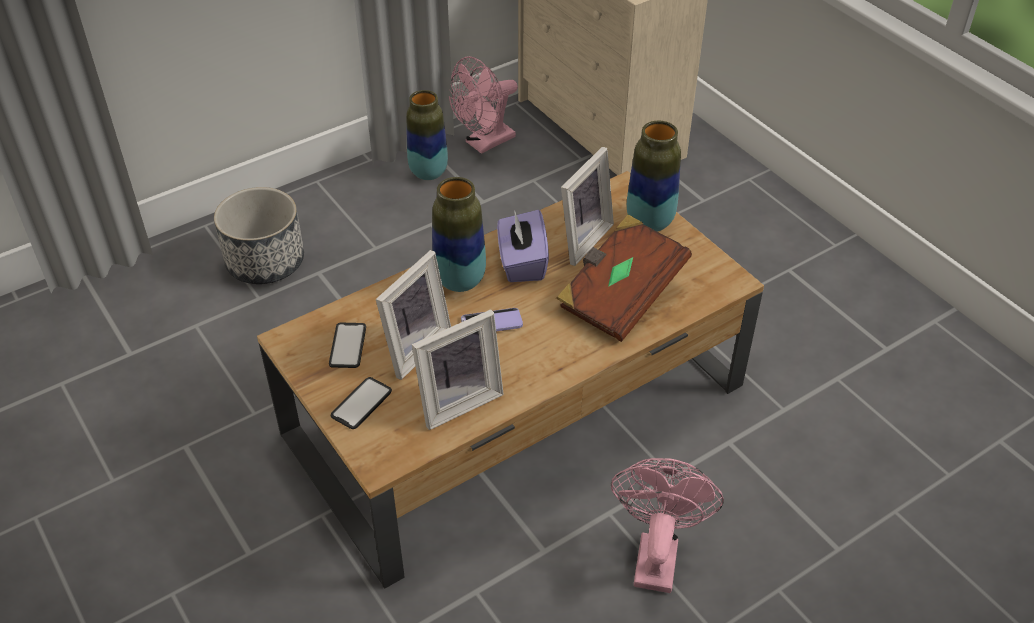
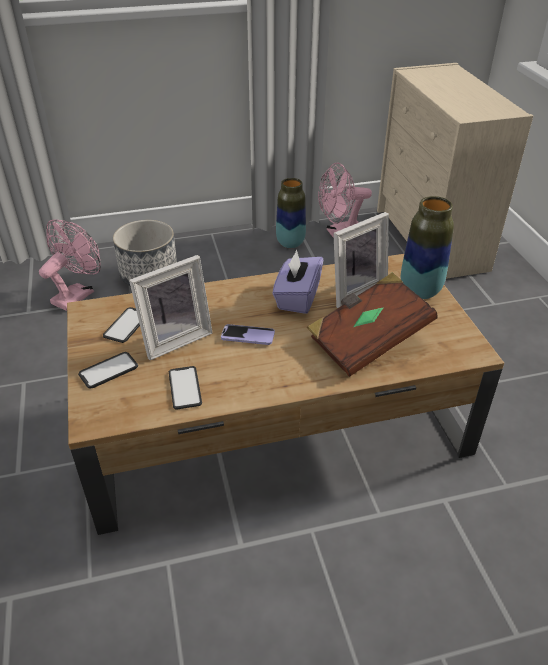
camera: 20 degrees right, 5 degrees down
(457, 400) = (185, 388): picture frame -> phone
(460, 280) = (241, 299): vase -> none
(656, 554) = (337, 581): pink fan -> pink fan (77, 294)

